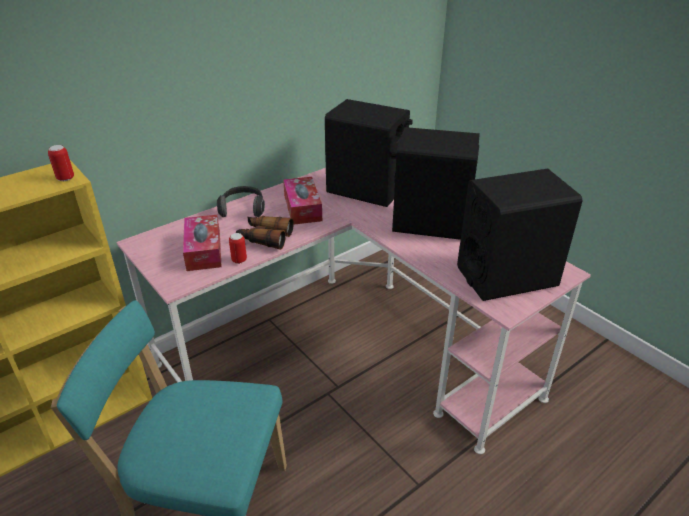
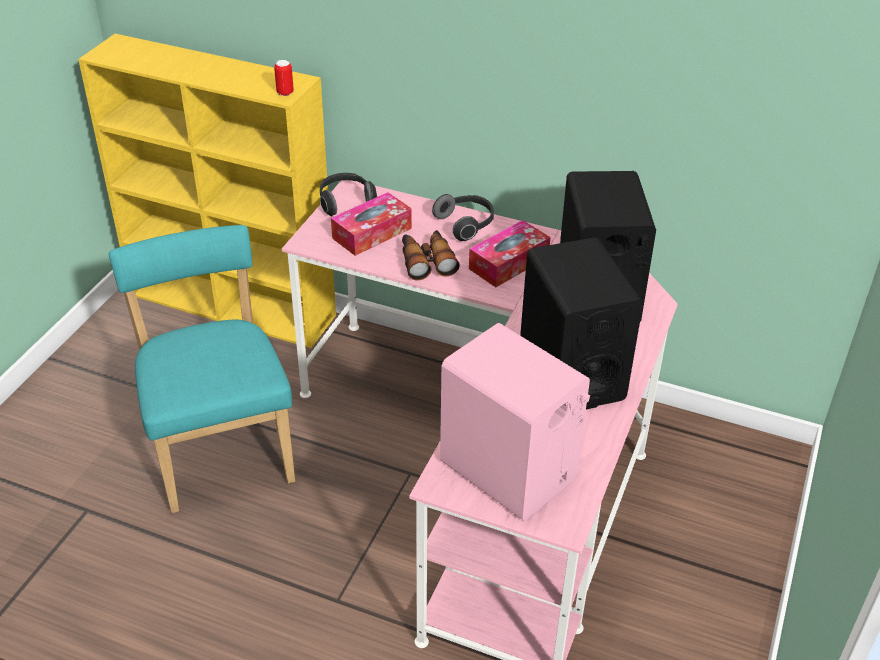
camera: 60 degrees right, 5 degrees up
(149, 250) = (345, 202): none -> headphones
(239, 260) = (374, 262): can -> none
(507, 276) = (508, 470): black speaker -> pink speaker

